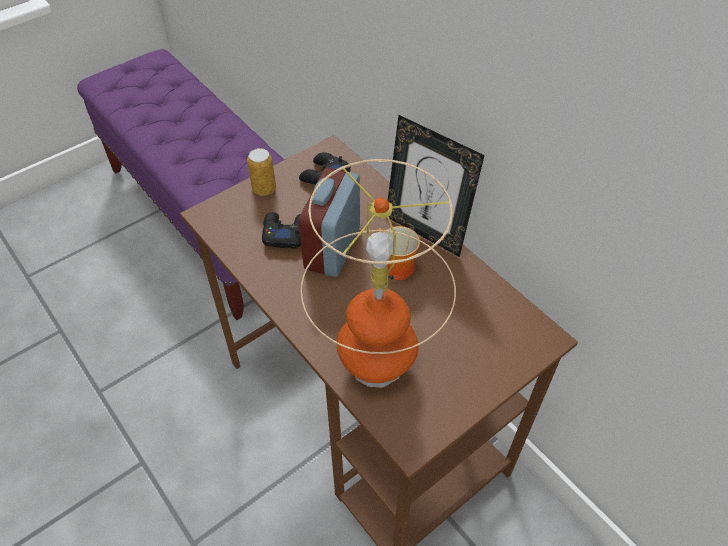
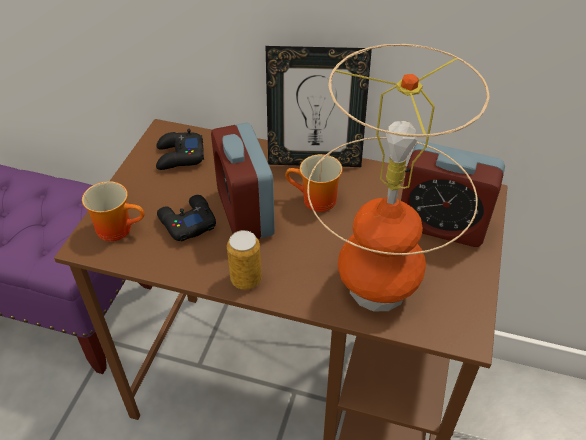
camera: 35 degrees left, 5 degrees down
(237, 212) = (119, 227): none -> mug
(264, 189) = (128, 193): can -> can (246, 279)
(479, 343) = (441, 225): none -> alarm clock

